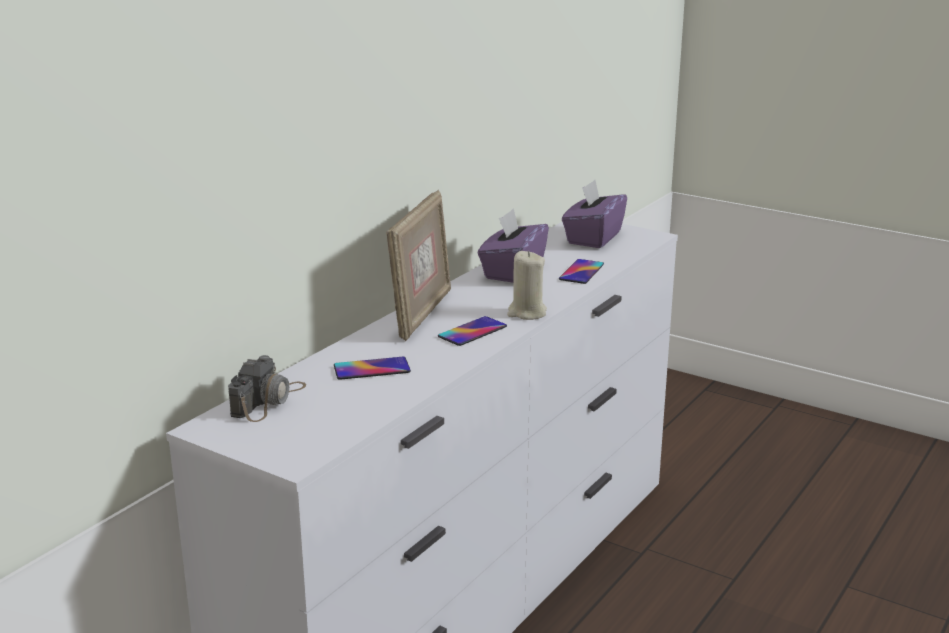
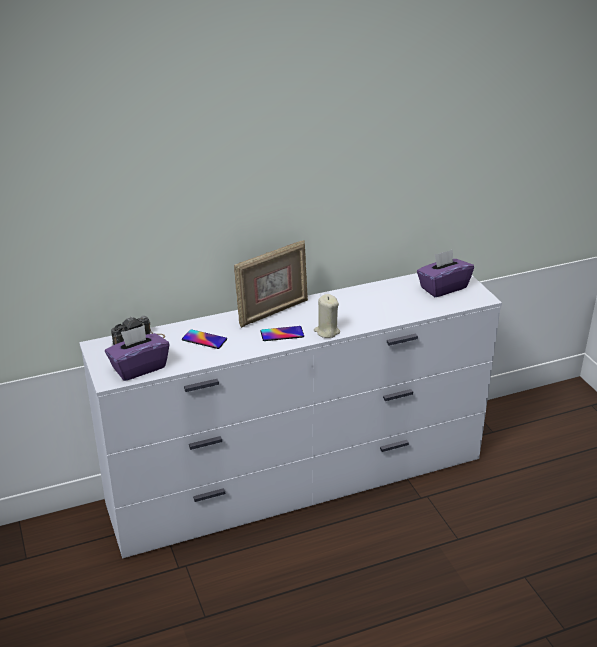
camera: 35 degrees right, 10 degrees up
(512, 271) = (360, 298): purple tissue box -> purple tissue box (139, 367)
(581, 272) = (398, 312): phone -> none

